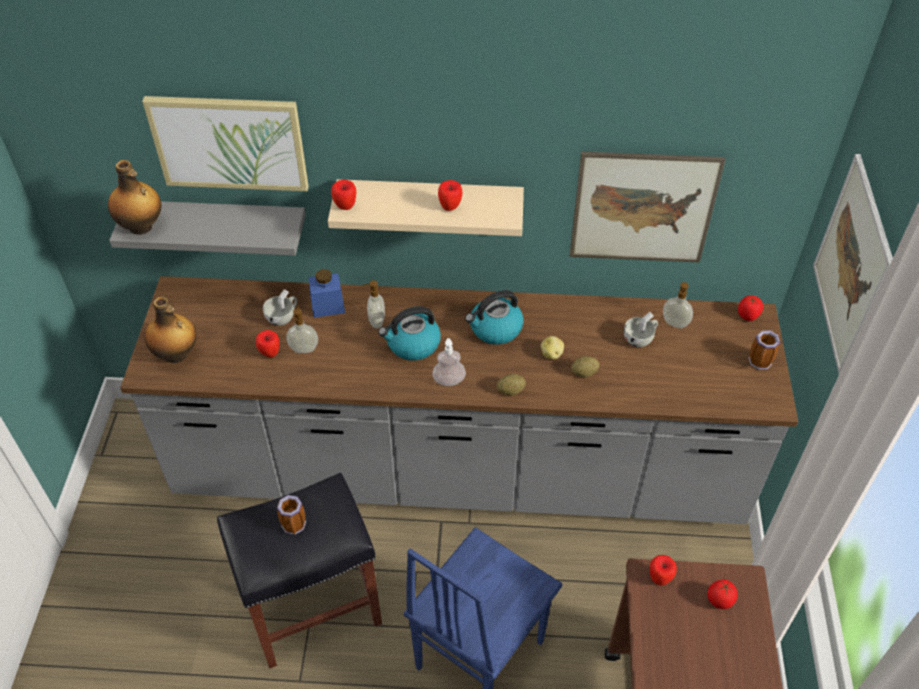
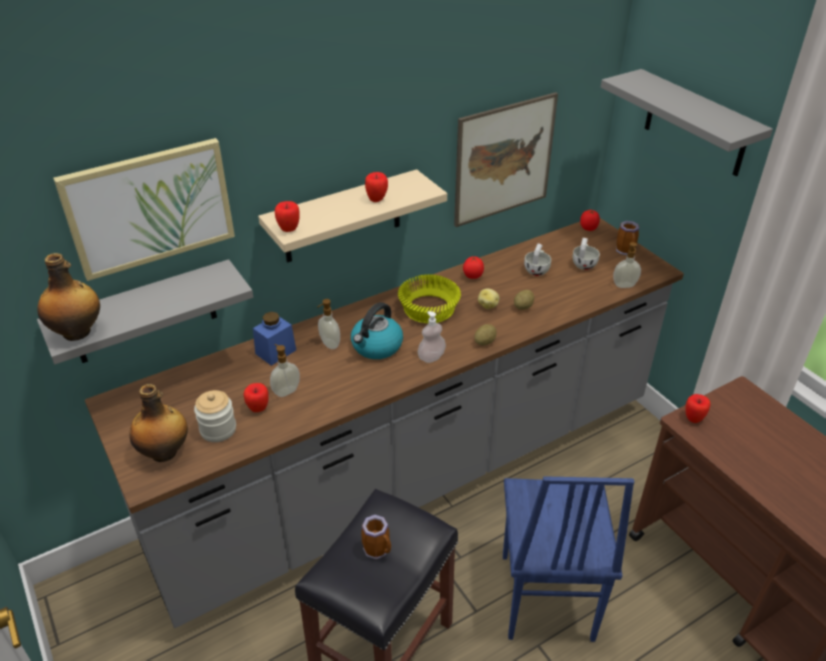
camera: 35 degrees left, 10 degrees down
(227, 356) = (218, 429): none -> jar
(283, 317) = (242, 377): white cup -> white cup (584, 264)
(495, 329) = (430, 308): kettle -> yellow bowl
(674, 324) = (549, 252): soap dispenser -> soap dispenser (624, 286)
(719, 600) = (741, 411): tomato -> tomato (472, 276)
(852, 265) = (695, 124): picture -> grey shelf

